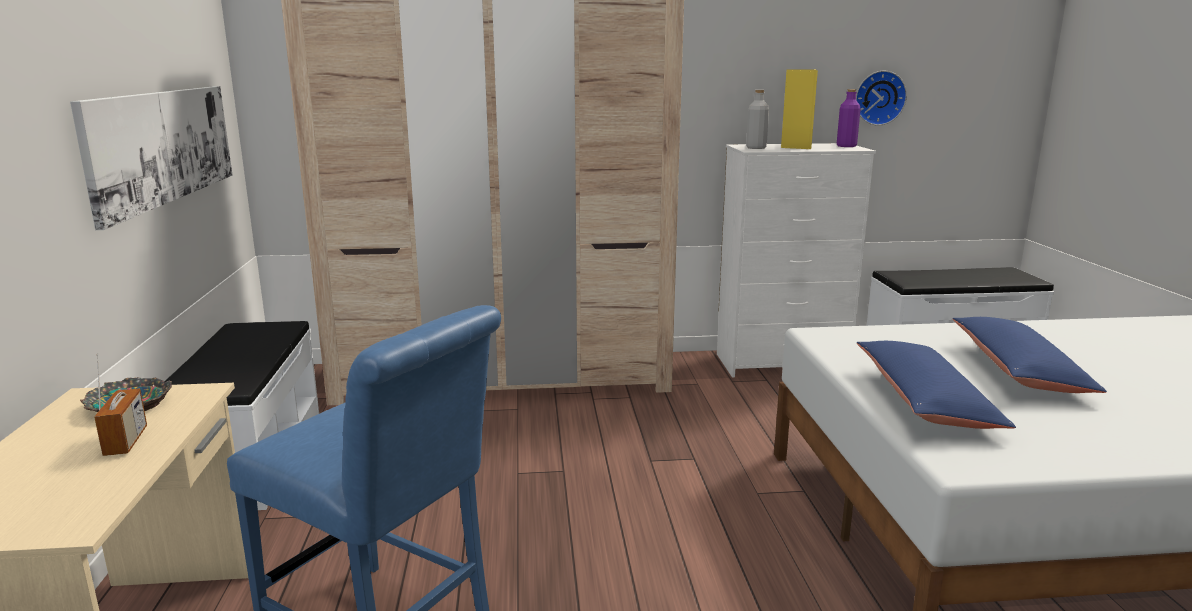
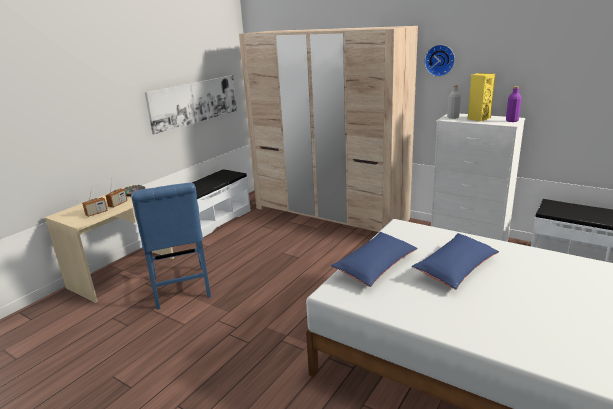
camera: 40 degrees right, 5 degrees up
(88, 484) = (96, 213): none -> radio
(879, 98) = (553, 90): wall clock -> wall clock (440, 60)

